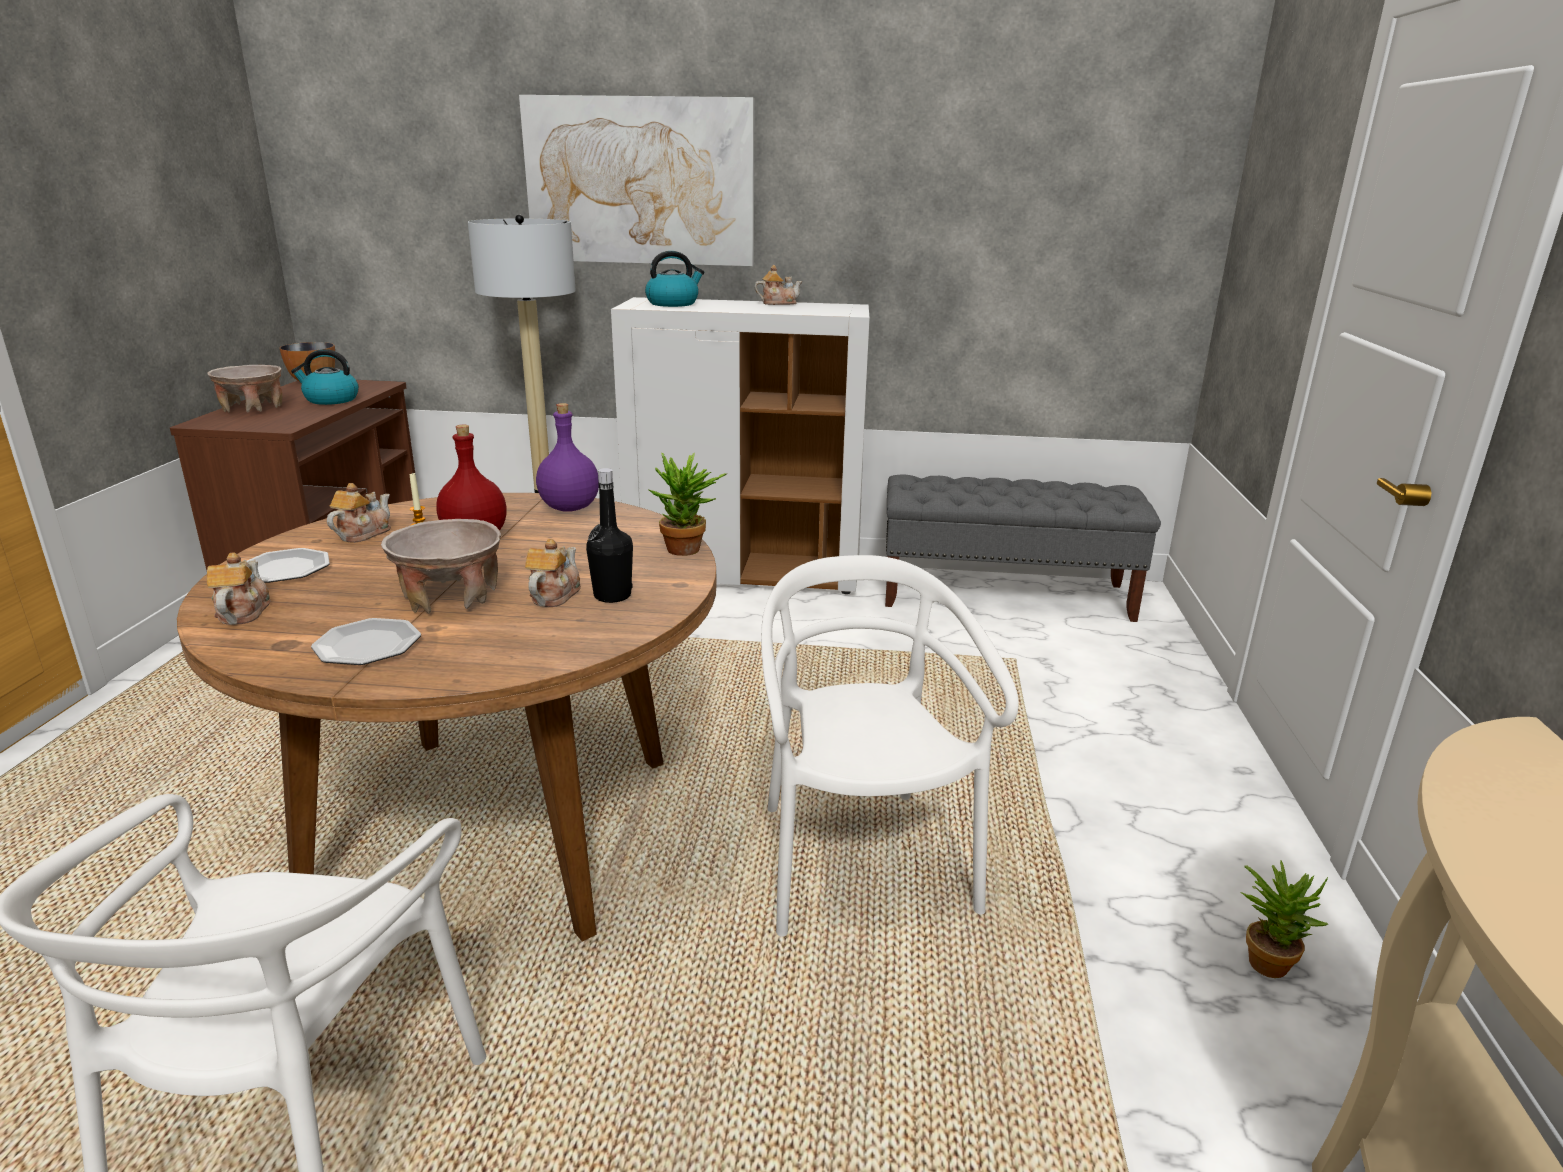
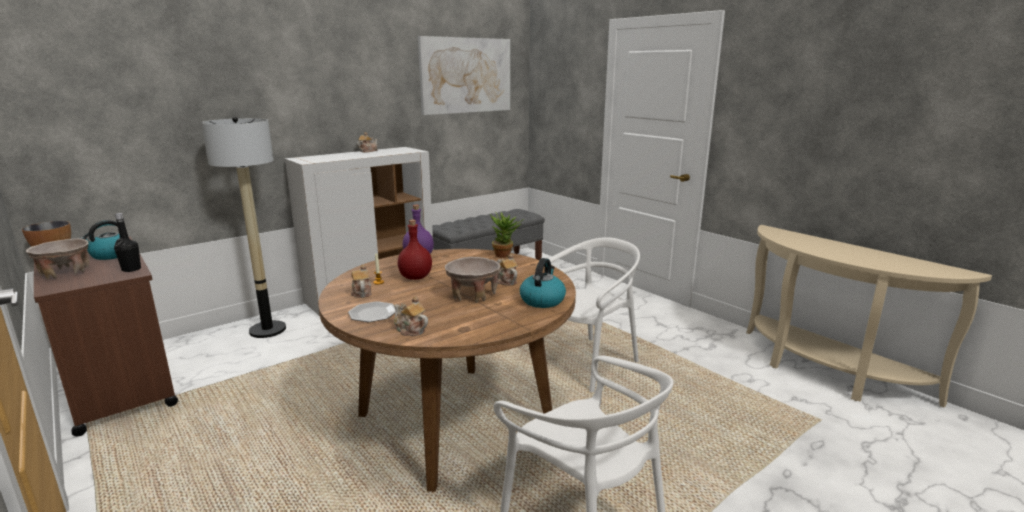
camera: 45 degrees left, 5 degrees down
(368, 646) = (494, 316): plate -> none
(612, 596) = (523, 274): black bottle -> black bottle (131, 269)
(640, 182) = (282, 94): picture -> picture (466, 75)
(673, 303) = (321, 158): kettle -> kettle (542, 300)
(860, 861) = (587, 362): white chair -> white chair turned 105 degrees clockwise
(1267, 959) = (704, 332): potted plant -> none

